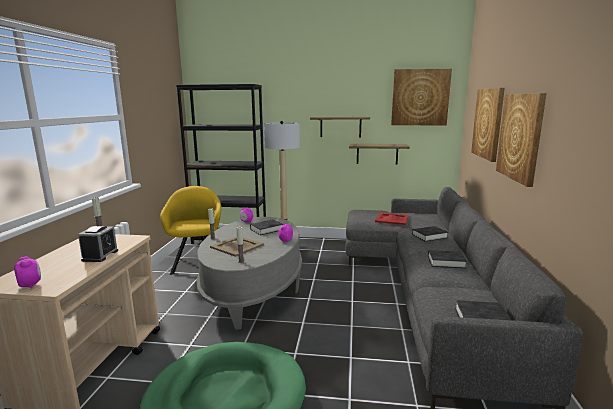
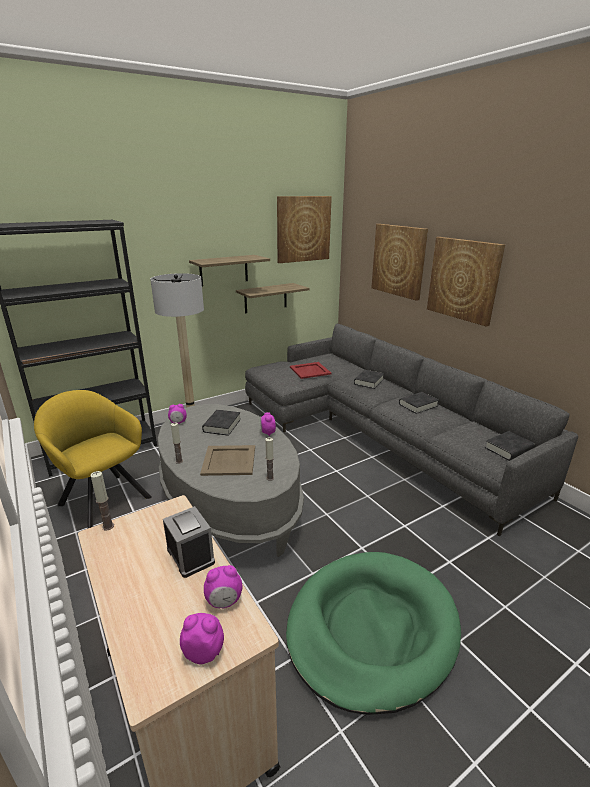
camera: 40 degrees left, 10 degrees up
(72, 274) = (224, 601): none -> alarm clock

